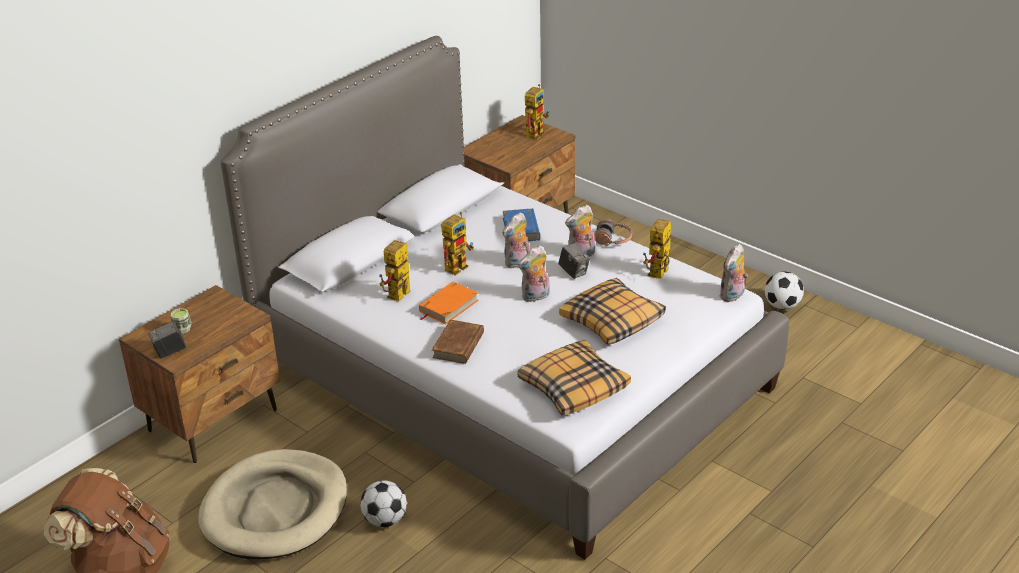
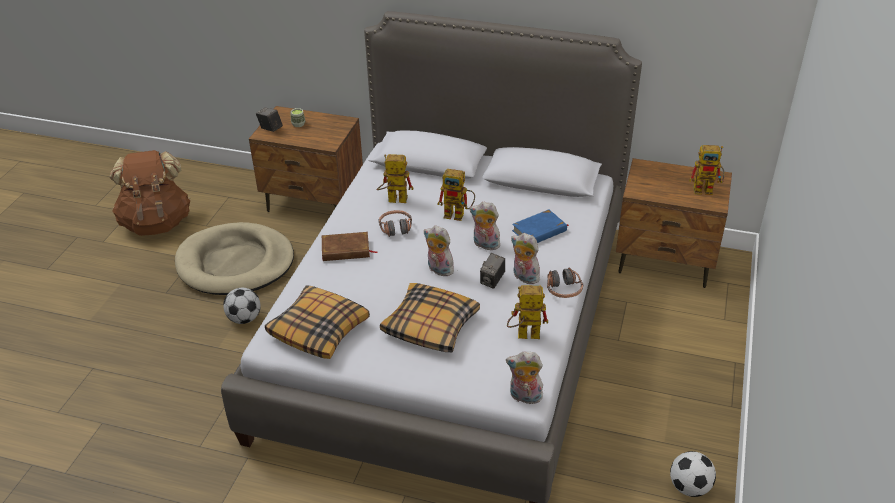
camera: 65 degrees right, 5 degrees up
(448, 306) = (396, 228): orange book -> headphones

